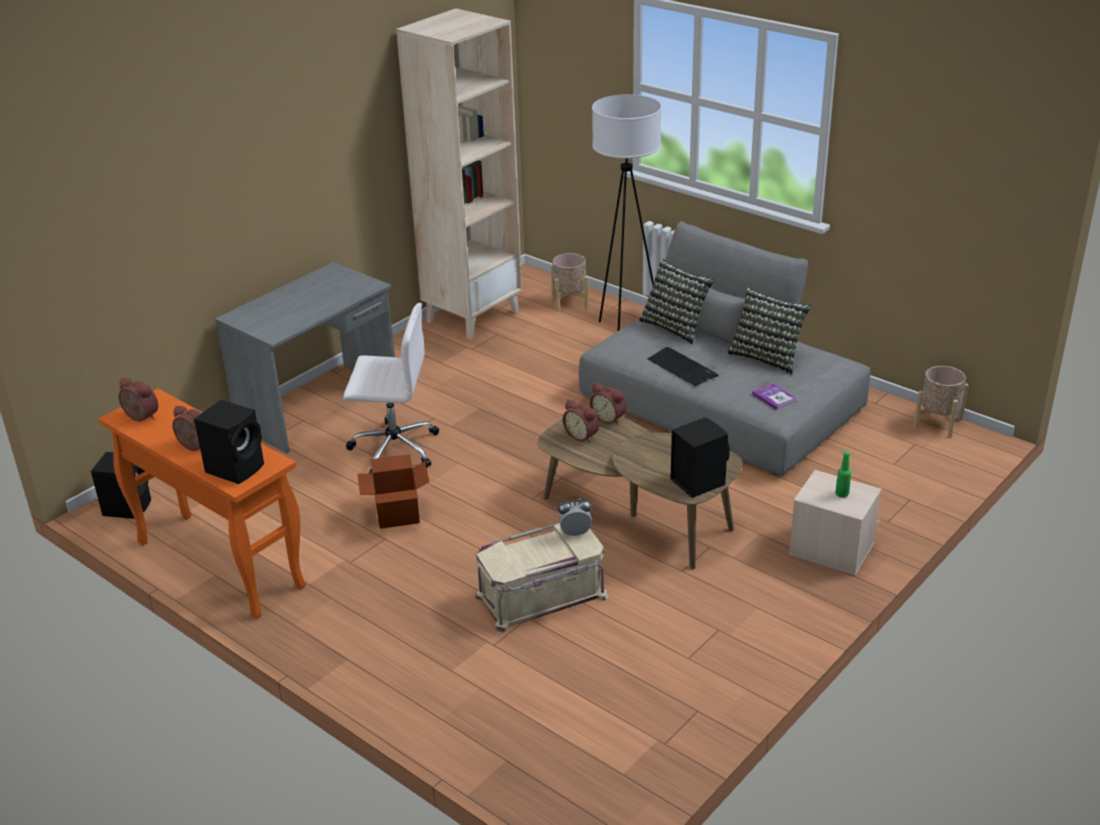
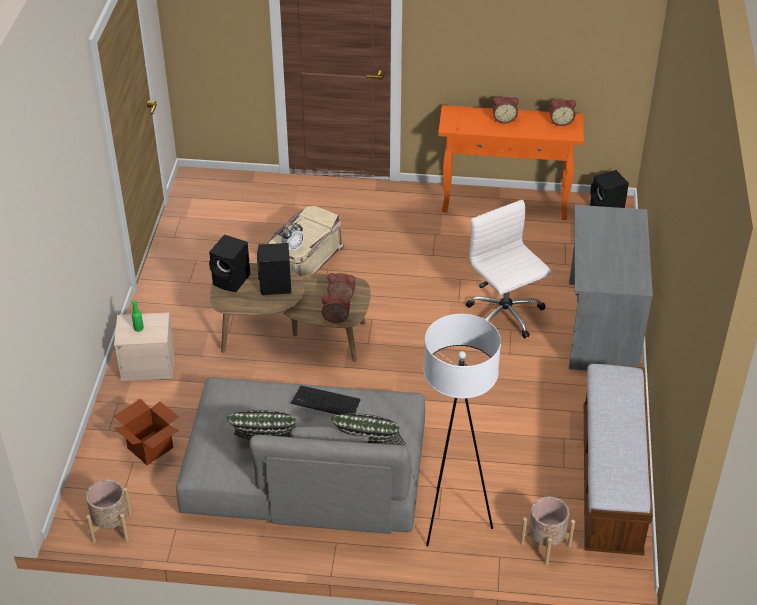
camera: 145 degrees right, 10 degrees up
(236, 467) = (463, 117): black speaker -> black speaker (275, 286)
(393, 449) = (505, 316): white office chair -> white office chair turned 90 degrees clockwise
(398, 514) = (444, 273): cardboard box -> cardboard box (150, 448)
(473, 316) = (610, 481): beige bookcase -> bench
(774, 397) = (233, 400): book -> none

